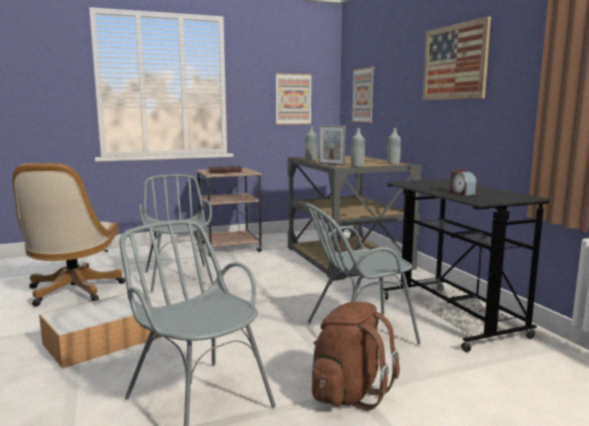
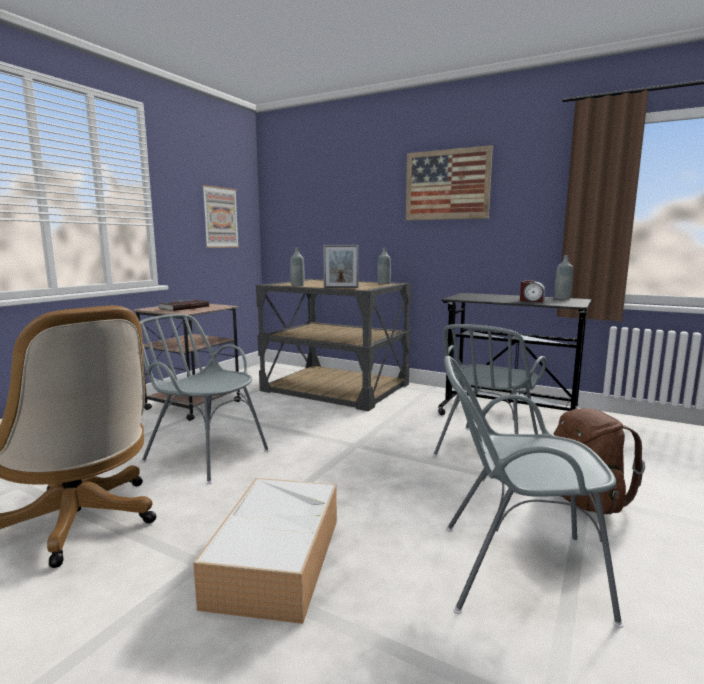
camera: 40 degrees left, 0 degrees up
(357, 166) = (371, 287): grey bottle -> grey bottle (562, 298)
(363, 95) = (304, 215): picture -> none

